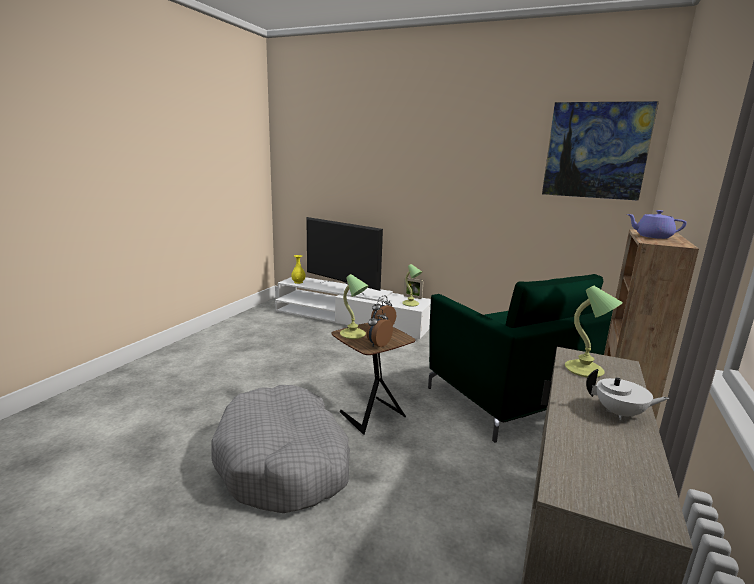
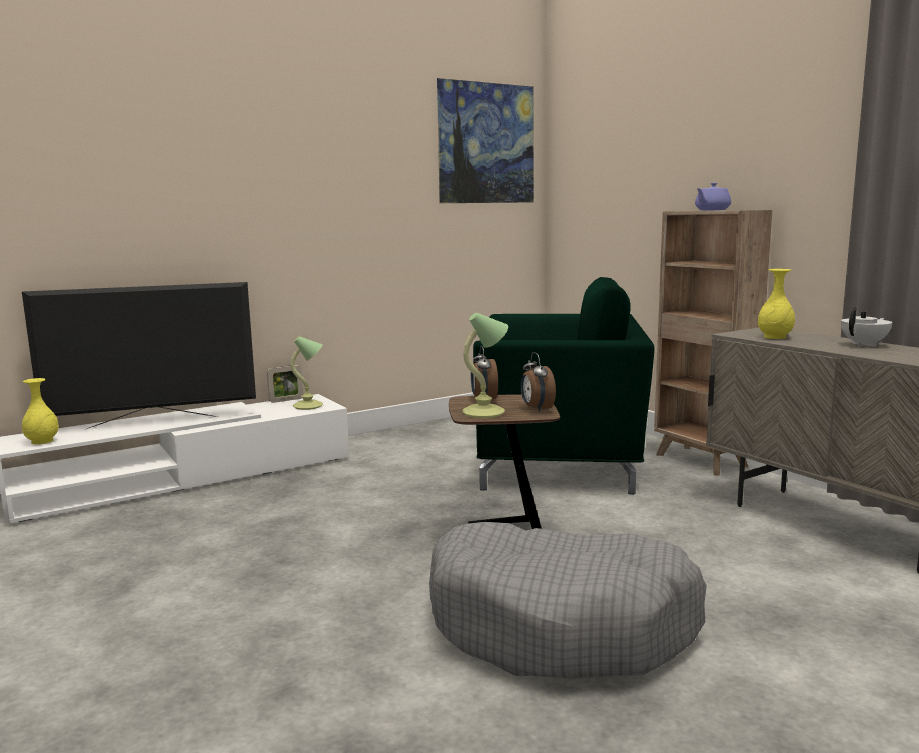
camera: 55 degrees left, 5 degrees down
(585, 370) = (775, 337): table lamp -> yellow vase

